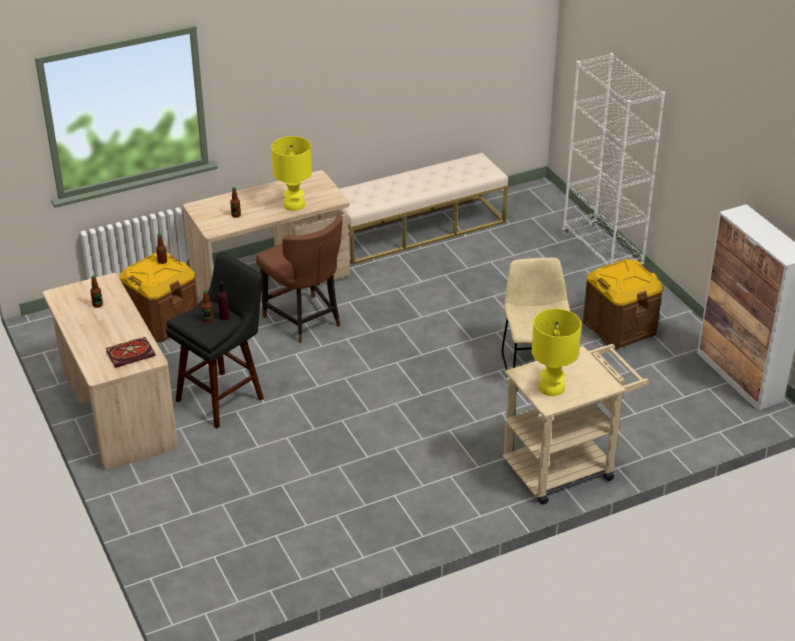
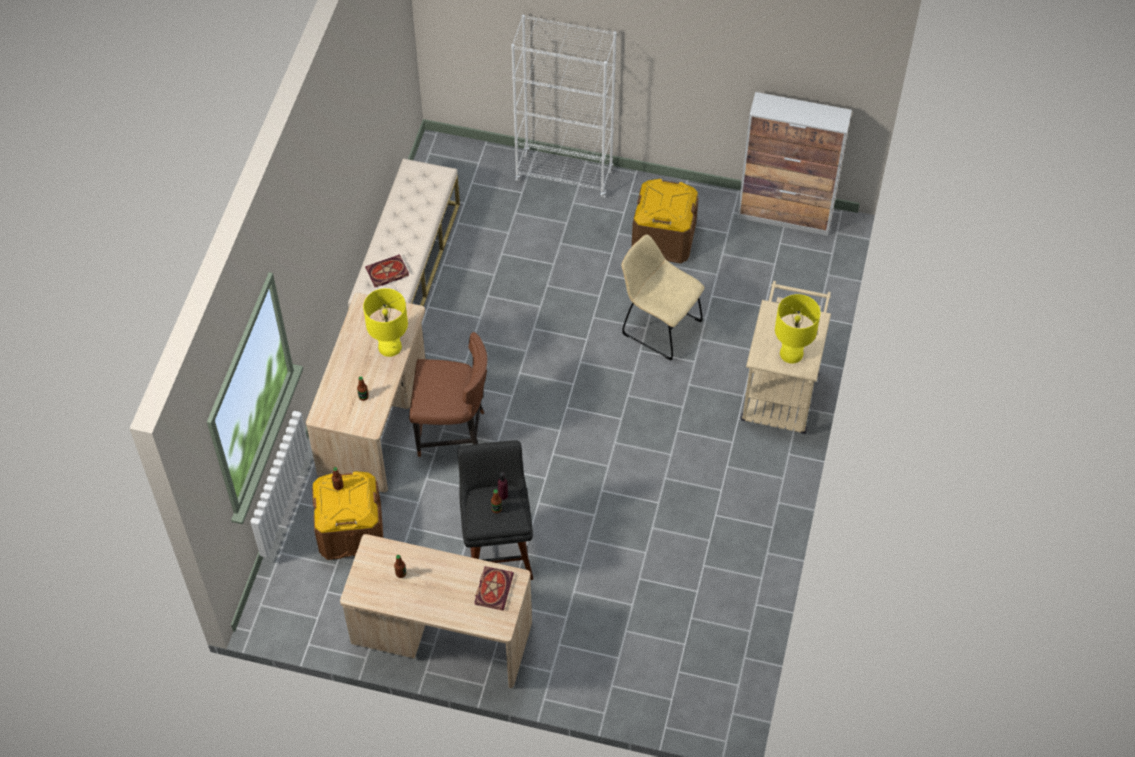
camera: 50 degrees left, 20 degrees up
(373, 192) = (386, 273): none -> book

